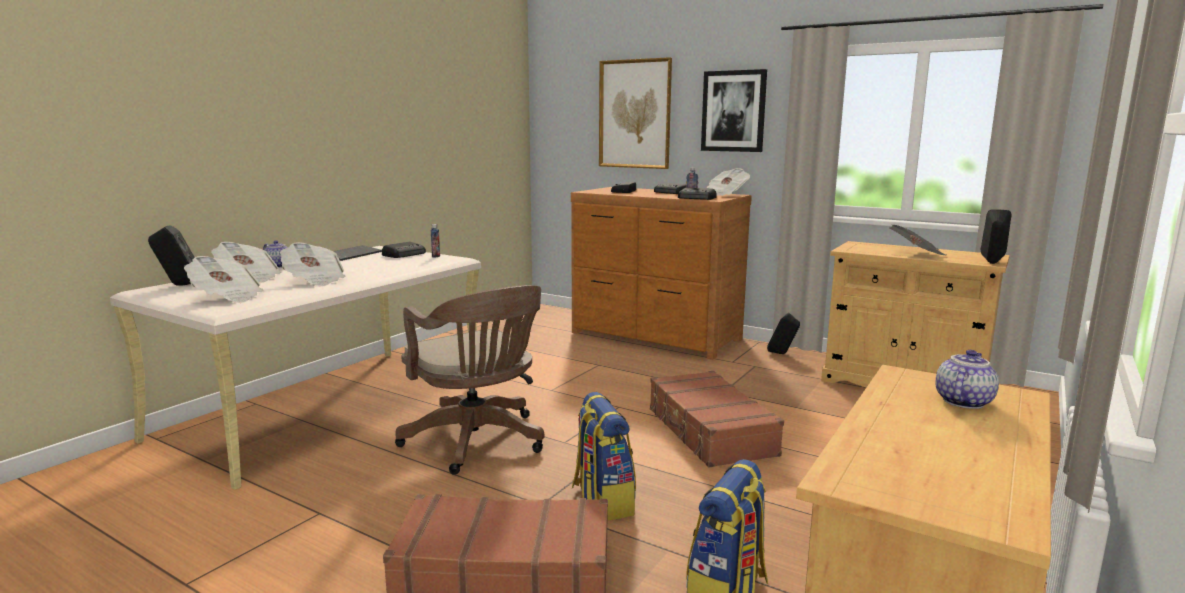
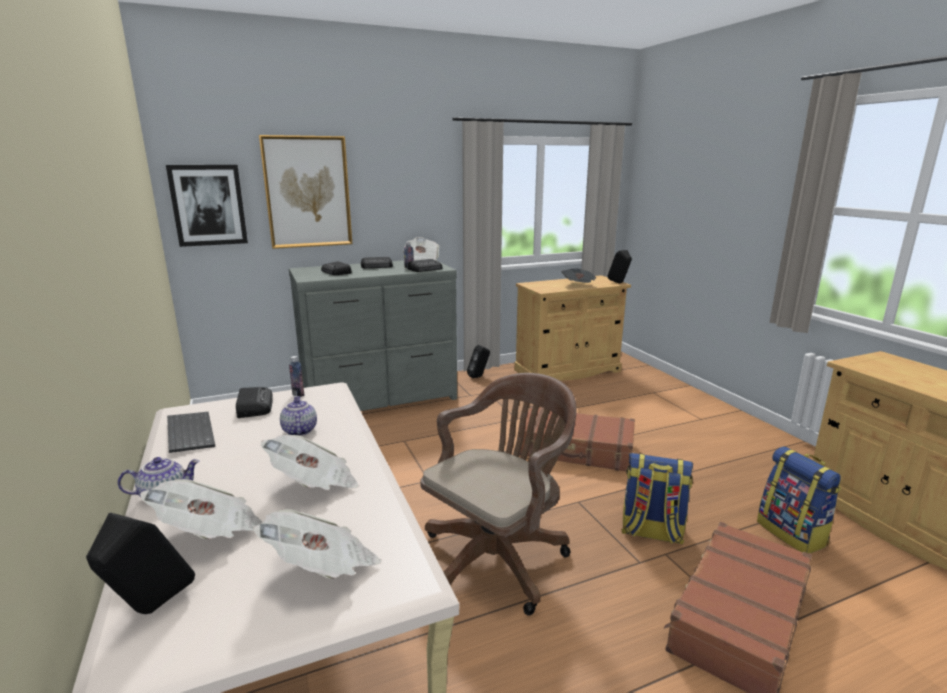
camera: 55 degrees left, 5 degrees up
(477, 442) = (499, 556): brown office chair -> brown office chair turned 45 degrees counterclockwise
(655, 336) = (381, 398): brown dresser -> grey dresser
(733, 111) = (409, 188): picture -> picture (208, 205)
(962, 401) = (897, 367): teapot -> teapot (298, 431)

